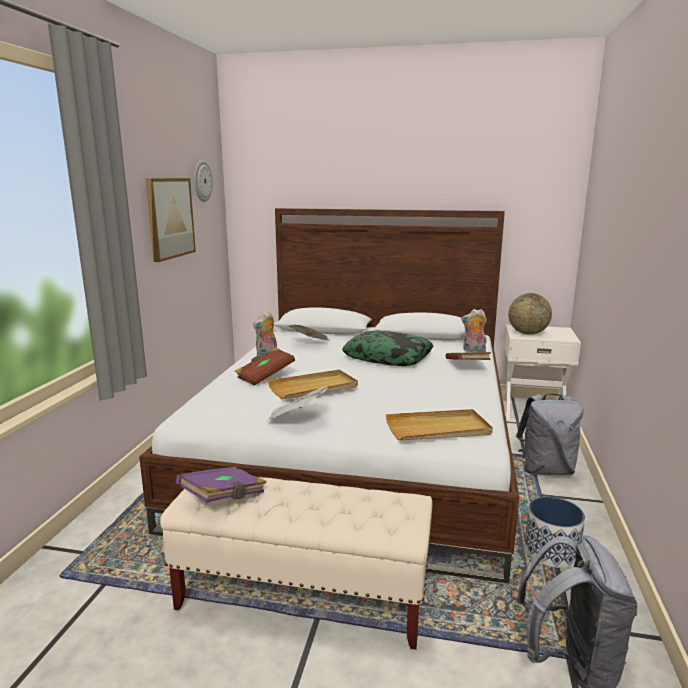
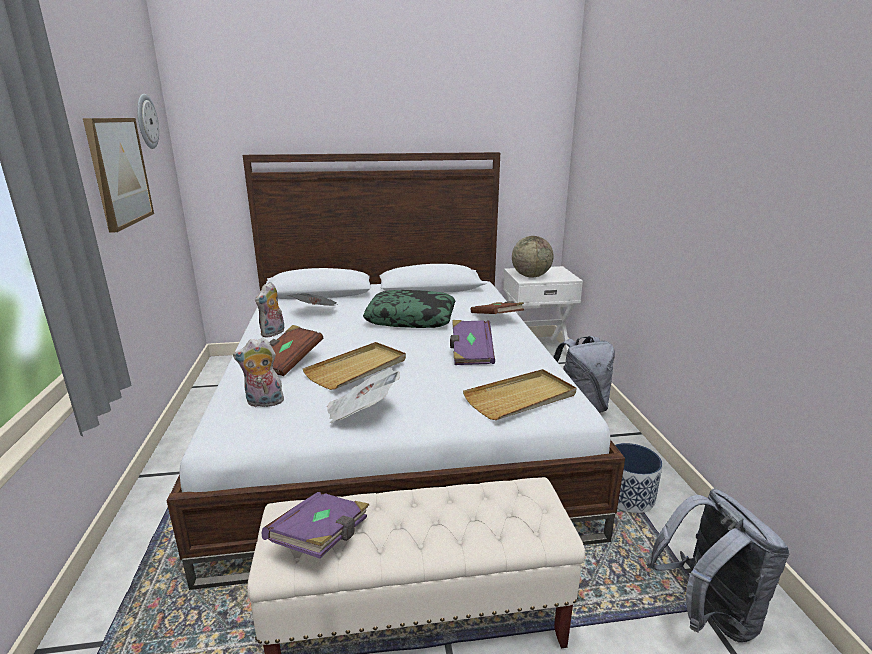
camera: 20 degrees left, 5 degrees up
(420, 390) = (470, 353): none -> purple book
(473, 351) = (490, 301): plush toy -> plush toy (263, 403)

